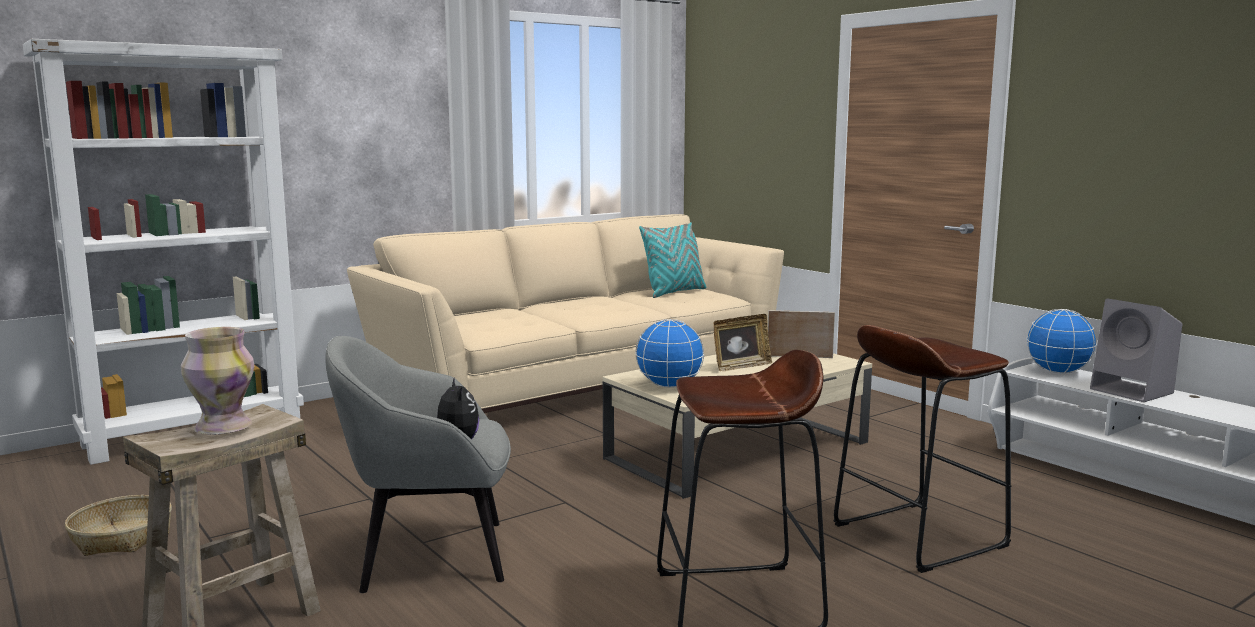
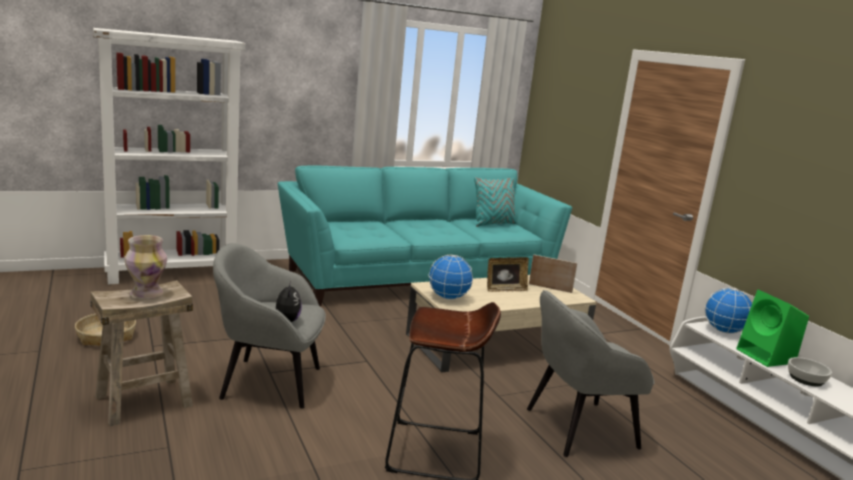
camera: 10 degrees right, 5 degrees up
(580, 385) = (419, 277): beige sofa -> turquoise sofa
(918, 535) = (578, 428): brown stool -> grey armchair
(1134, 391) = (767, 356): grey speaker -> green speaker
(1202, 408) = (806, 379): none -> bowl

